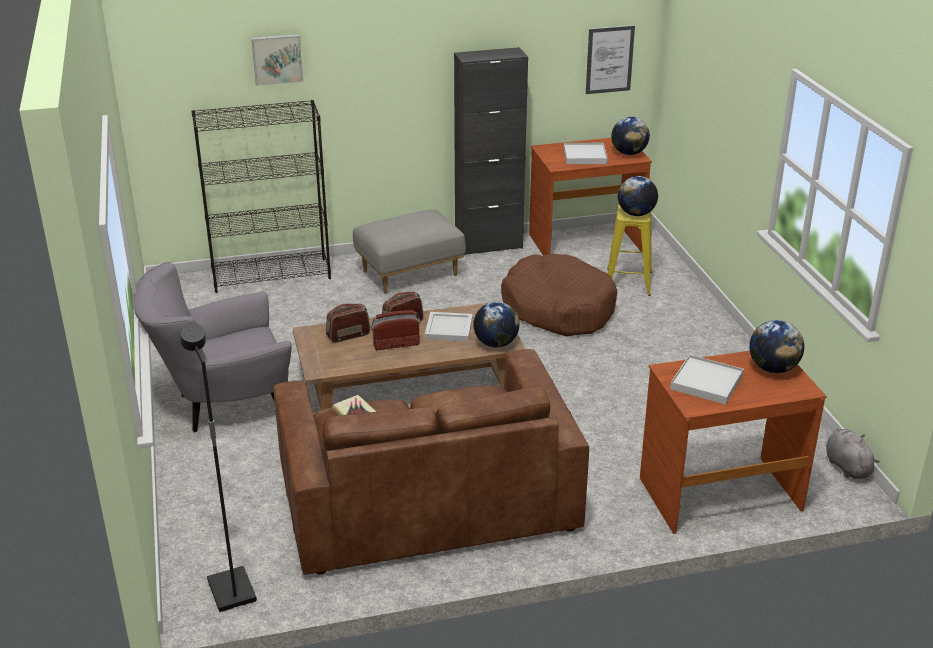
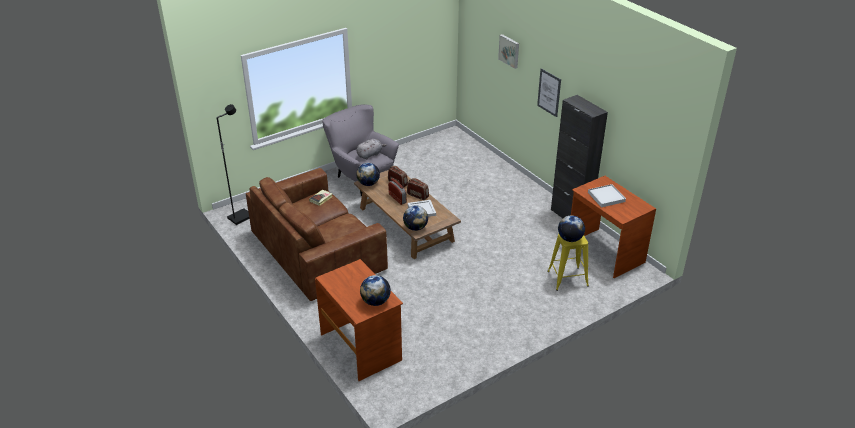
camera: 70 degrees right, 5 degrees up
(272, 275) = (482, 157): black bookcase -> none
(410, 273) = (516, 197): grey ottoman -> none
(558, 309) = (514, 257): brown dog bed -> none
(609, 59) = (655, 152): picture -> picture (549, 92)
(629, 153) = (626, 213): globe -> globe (368, 184)
(706, 382) = (351, 280): white tray -> none
(846, 466) = (410, 396): grey plush toy -> grey plush toy (370, 154)

